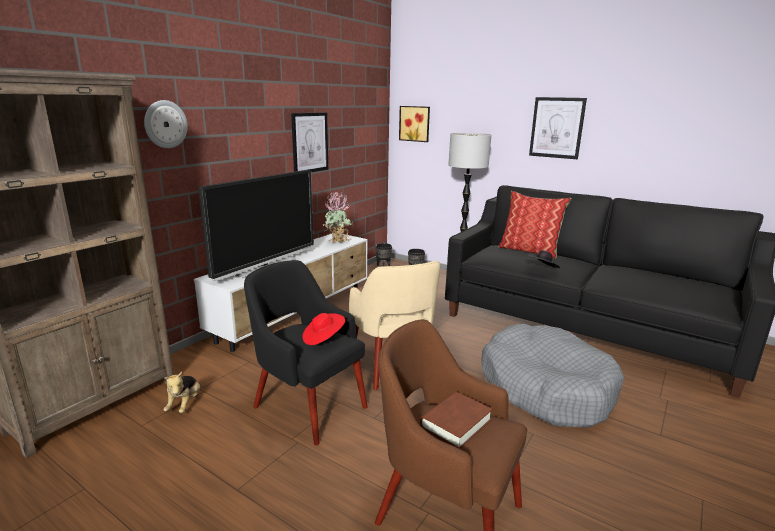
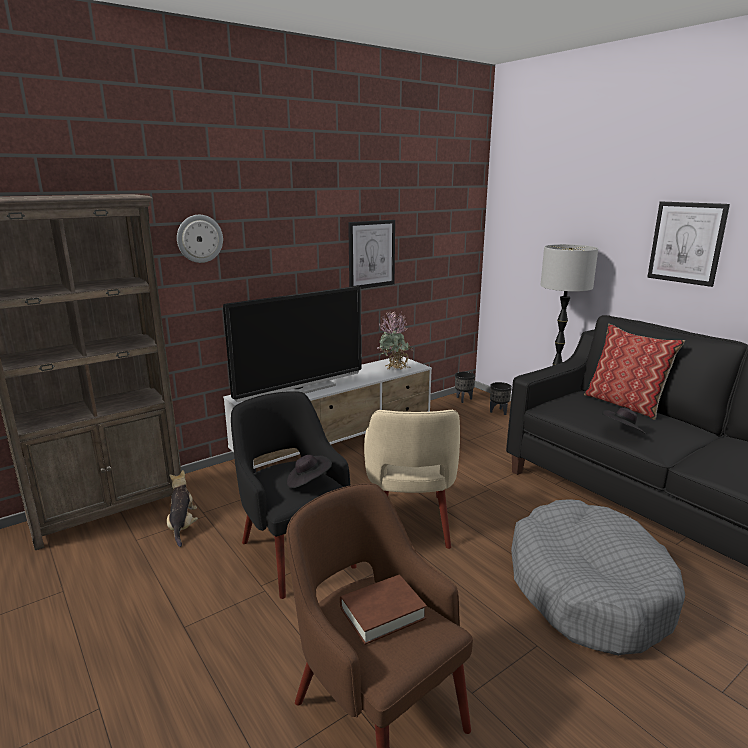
camera: 20 degrees right, 0 degrees up
(185, 404) = (182, 526): plush toy -> plush toy turned 150 degrees clockwise
(323, 338) = (308, 482): red hat -> black hat
(415, 123) = (513, 230): picture -> none

